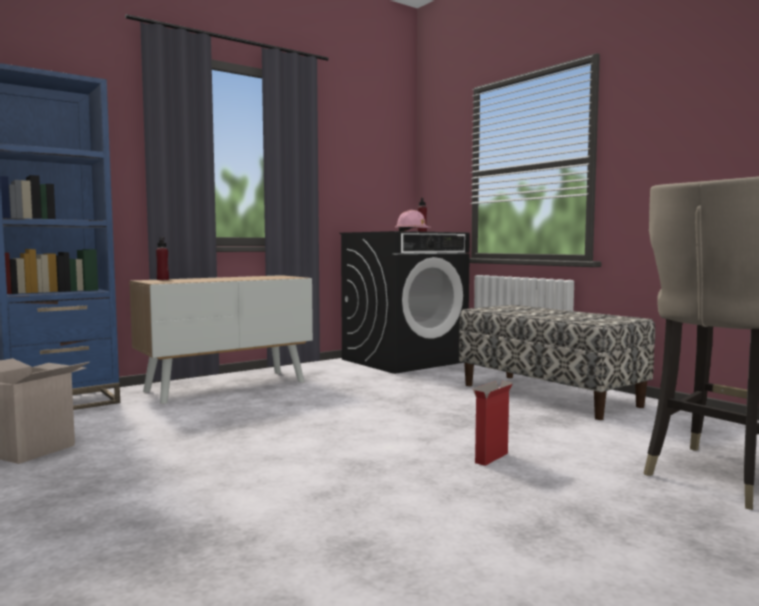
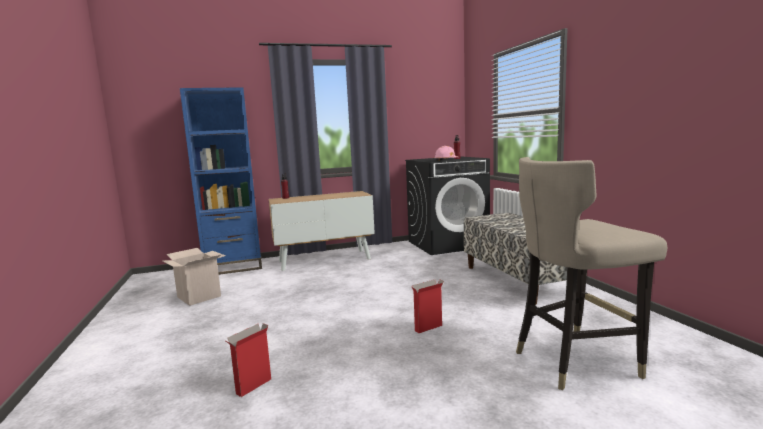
camera: 20 degrees right, 5 degrees up
(284, 570) = (253, 387): none -> cardboard box

